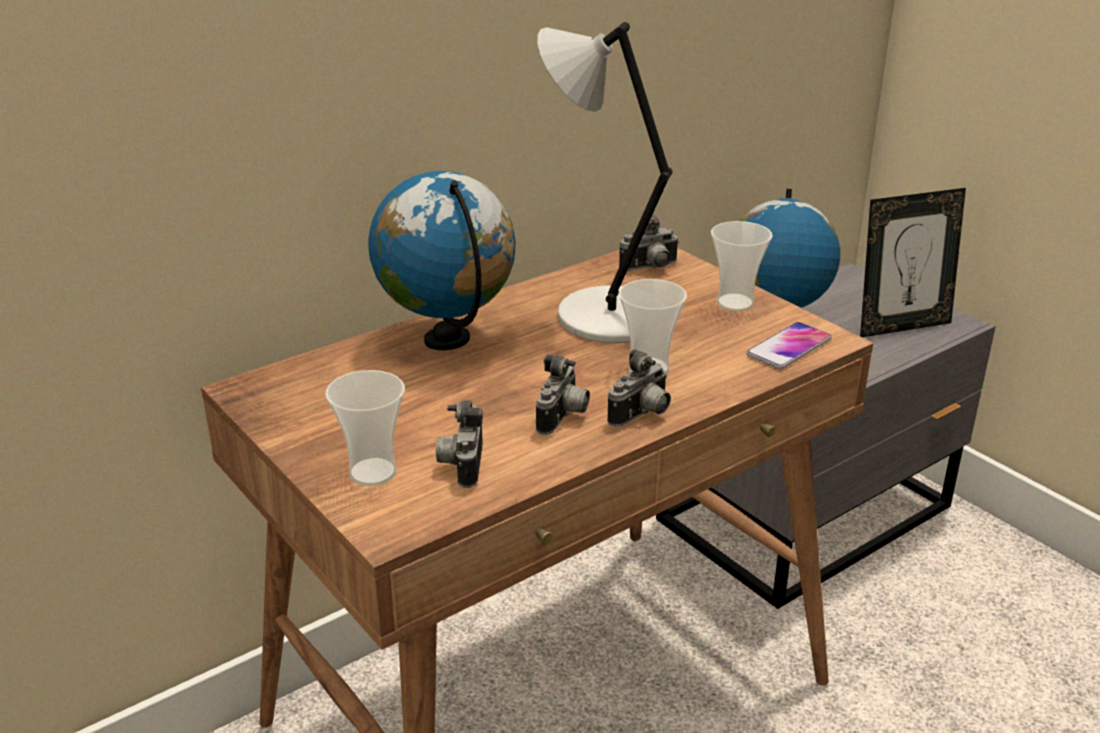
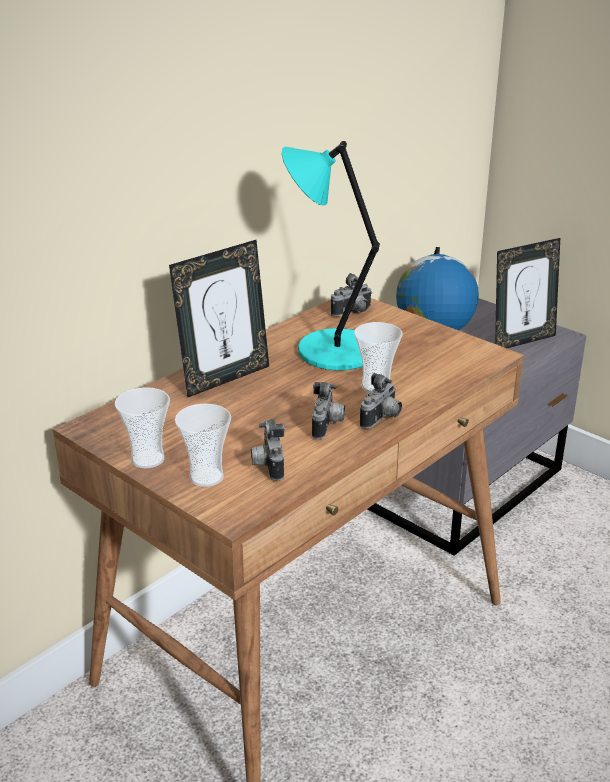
camera: 10 degrees left, 0 degrees up
(448, 340) = (224, 378): globe -> picture frame
(604, 316) = (332, 351): grey table lamp -> turquoise table lamp
(735, 303) = (421, 334): cup -> cup (147, 459)
(789, 347) = (468, 362): phone -> none

